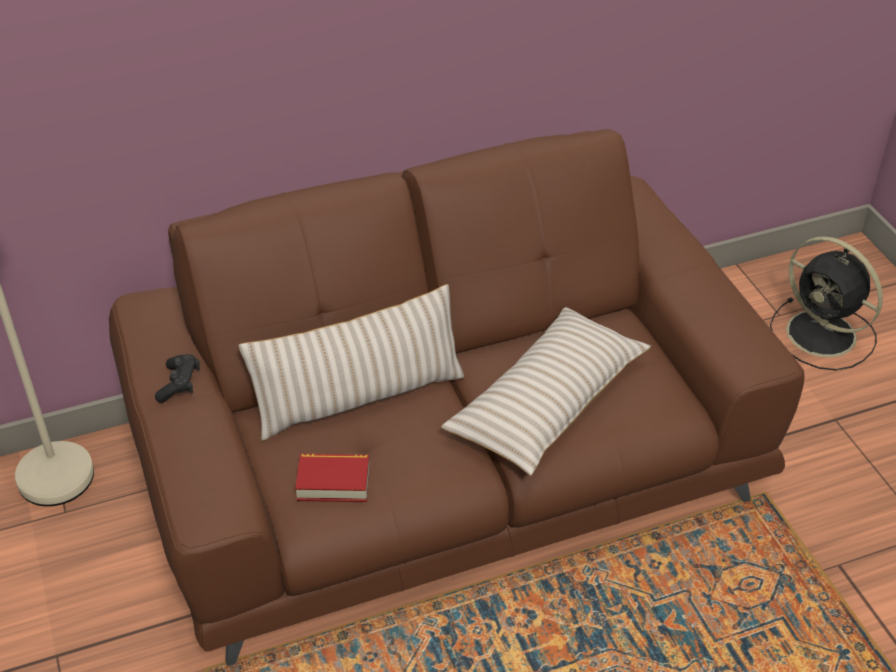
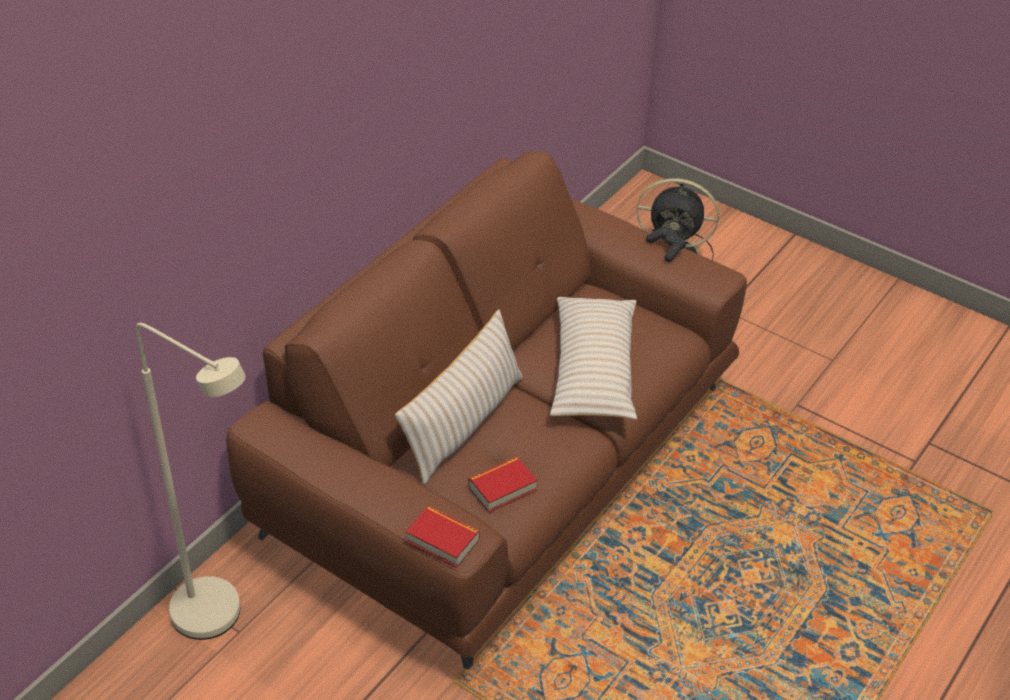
camera: 35 degrees left, 0 degrees up
(179, 384) = (349, 468): black game controller -> black game controller (666, 248)
(193, 501) = (442, 540): none -> book

